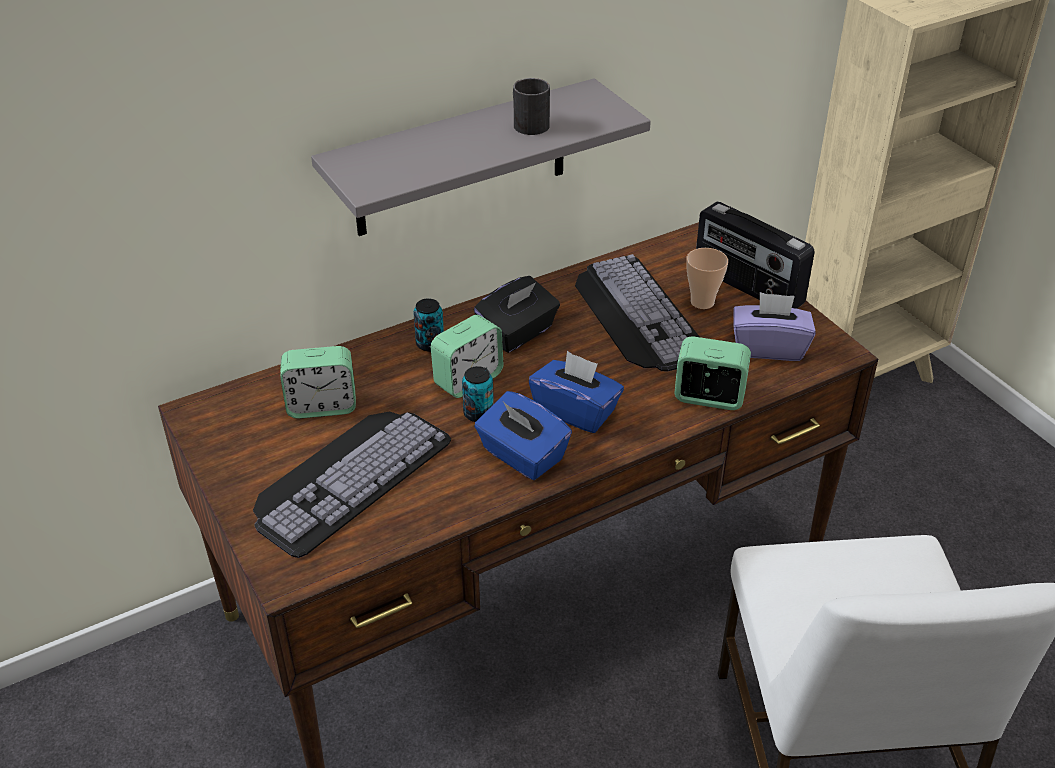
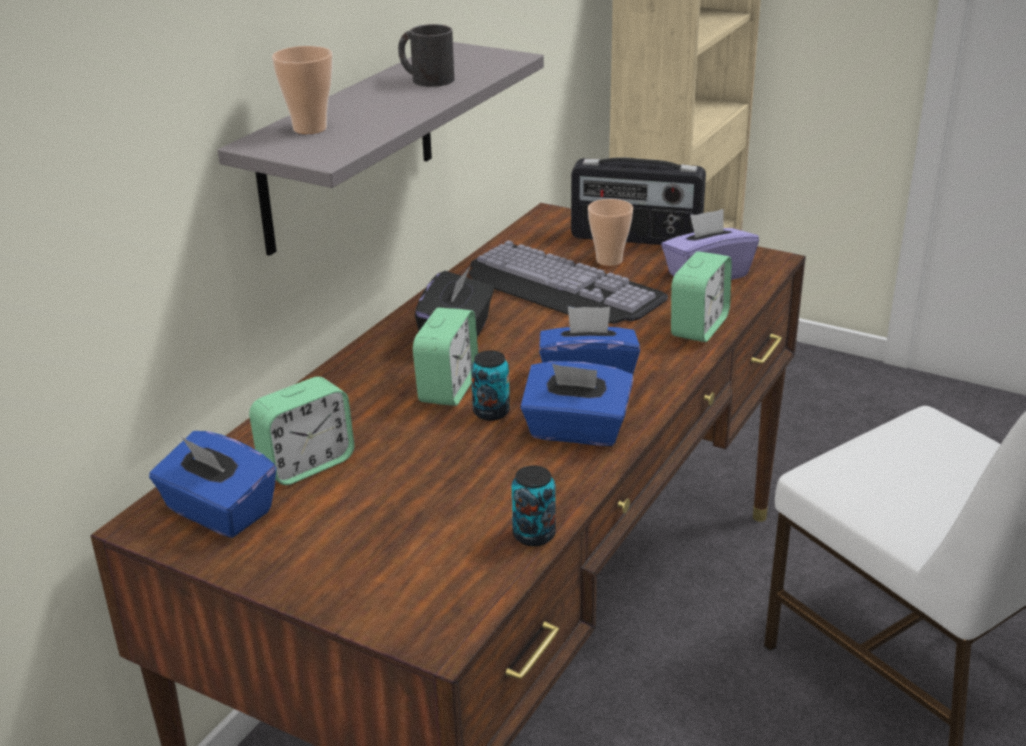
camera: 30 degrees left, 10 degrees down
(240, 421) = (218, 512): none -> blue tissue box
(348, 475) = (406, 514): keyboard -> none
(389, 154) = (310, 128): none -> cup
(430, 344) = (372, 372): can -> can (534, 535)
(709, 397) = (699, 327): alarm clock -> alarm clock turned 135 degrees clockwise

